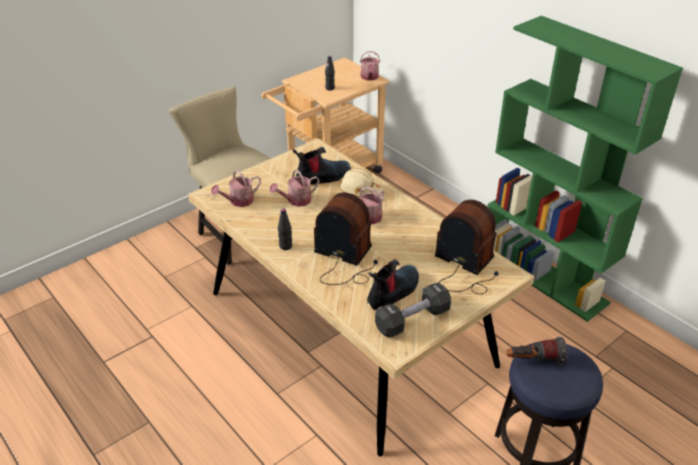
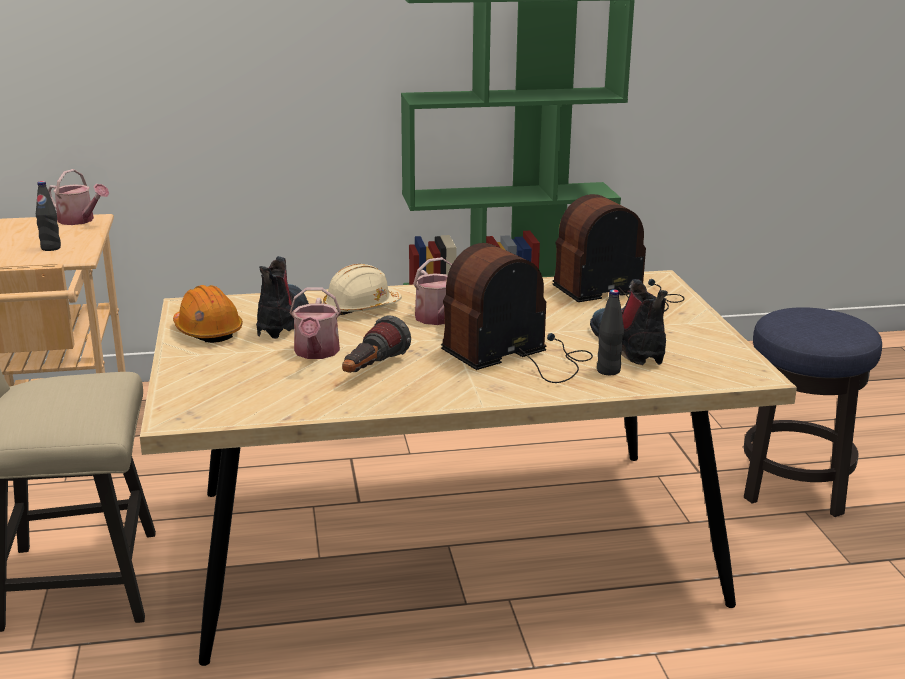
camera: 60 degrees left, 15 degrees down
(238, 201) = (244, 396): watering can -> none
(285, 246) = (431, 389): black bottle -> black bottle (608, 371)
(293, 164) = (208, 331): none -> orange hard hat
(412, 320) = (698, 350): black dumbbell -> none
(534, 360) = (796, 330): flashlight -> flashlight (372, 370)

